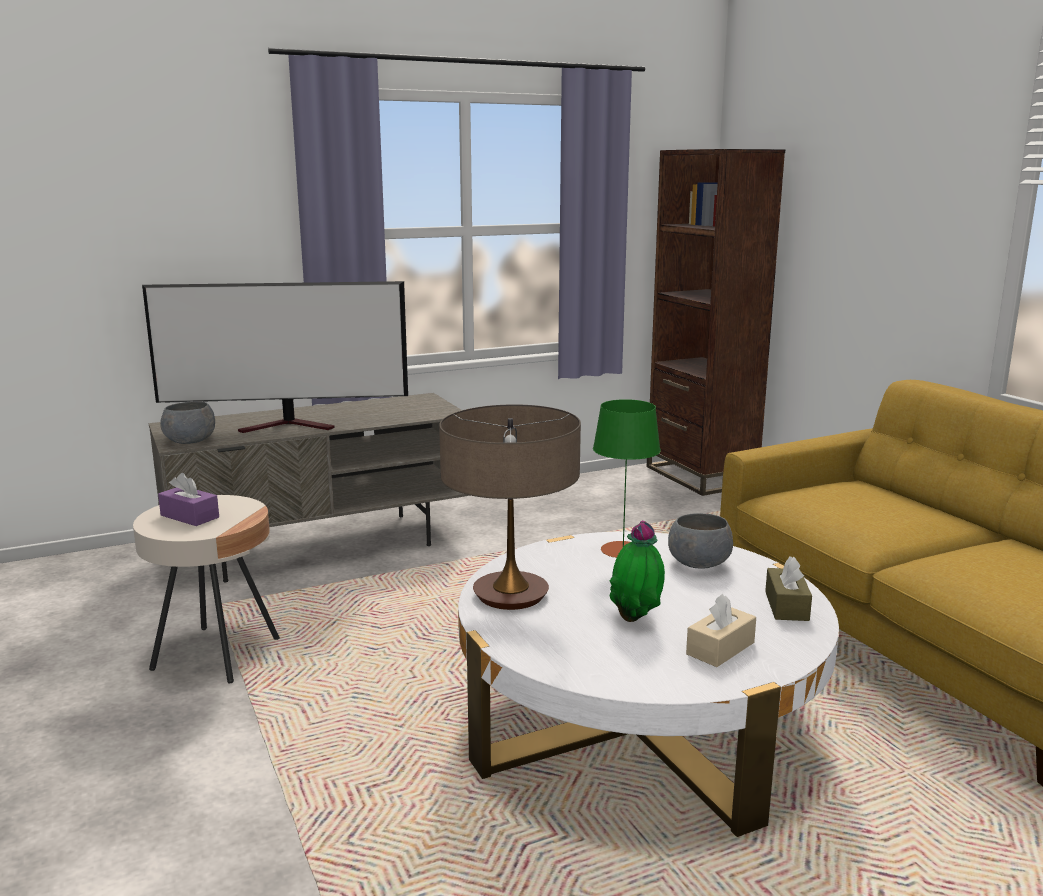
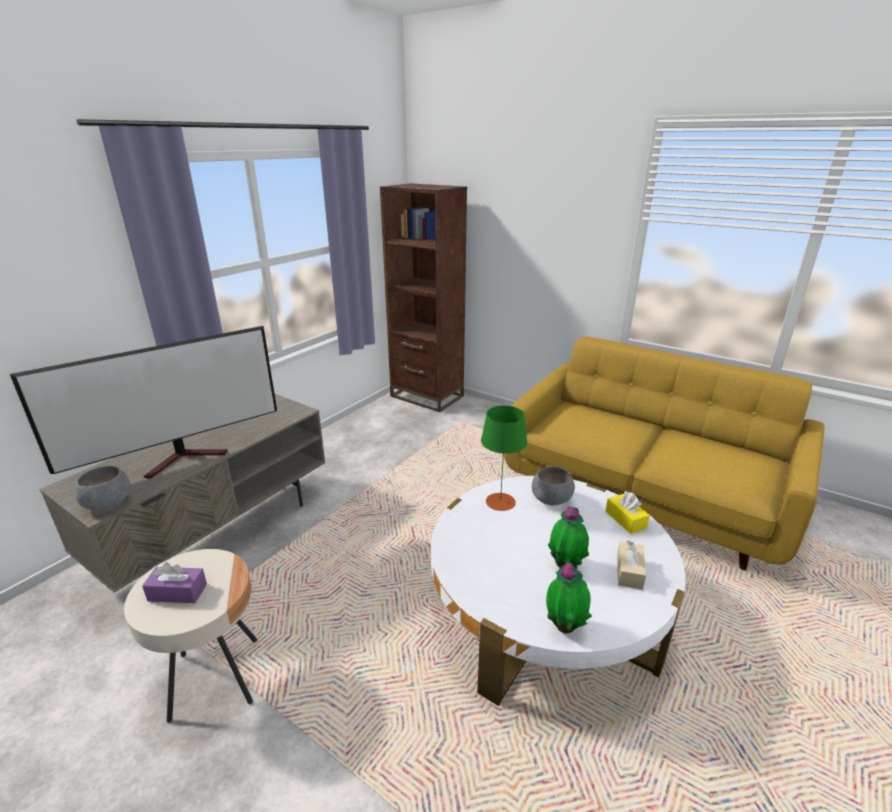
camera: 30 degrees left, 10 degrees up
(511, 595) = (475, 572): table lamp -> none
(564, 663) = (565, 626): none -> potted plant
(786, 606) = (625, 520): brown tissue box -> yellow tissue box

